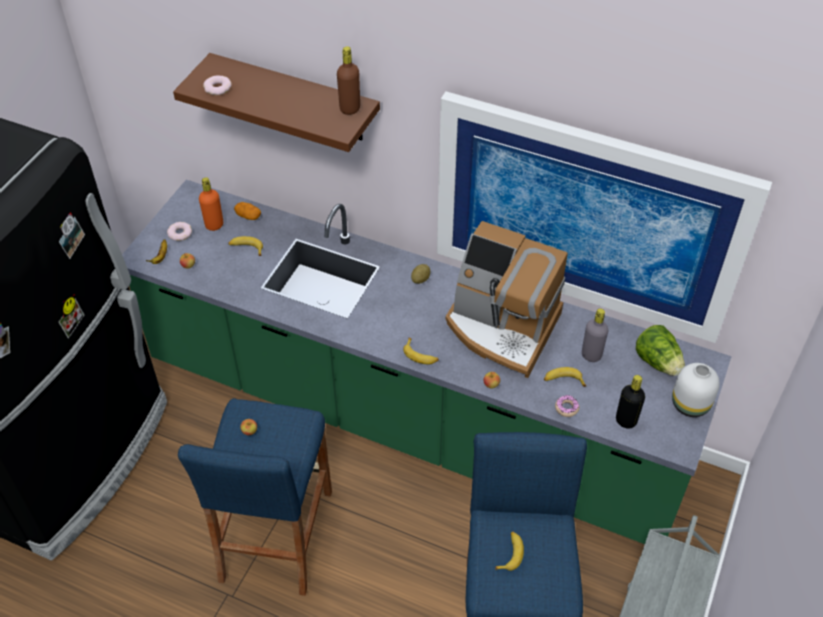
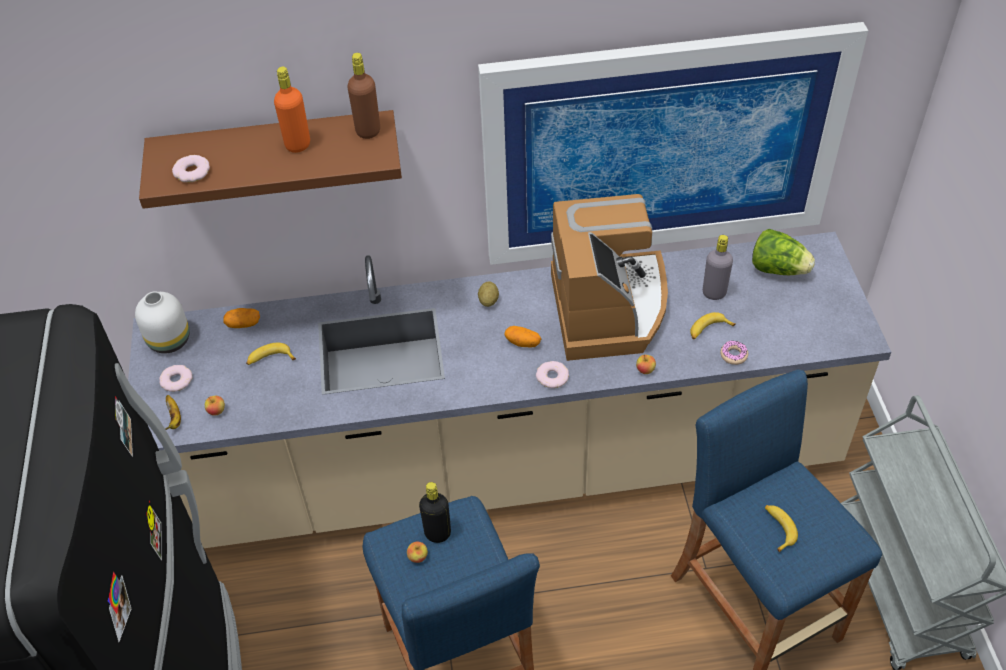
camera: 30 degrees left, 0 degrees up
(214, 225) = (211, 352): orange bottle -> orange bottle (298, 144)
(411, 417) = (508, 465): green counter -> beige counter
(420, 320) = (523, 342): none -> potato
(420, 355) = (552, 377): banana -> donut
(502, 327) = (609, 308): coffee machine -> coffee machine turned 90 degrees counterclockwise
(626, 420) = (795, 338): black bottle -> black bottle (437, 533)
(689, 403) = (836, 293): white vase -> white vase (168, 340)

